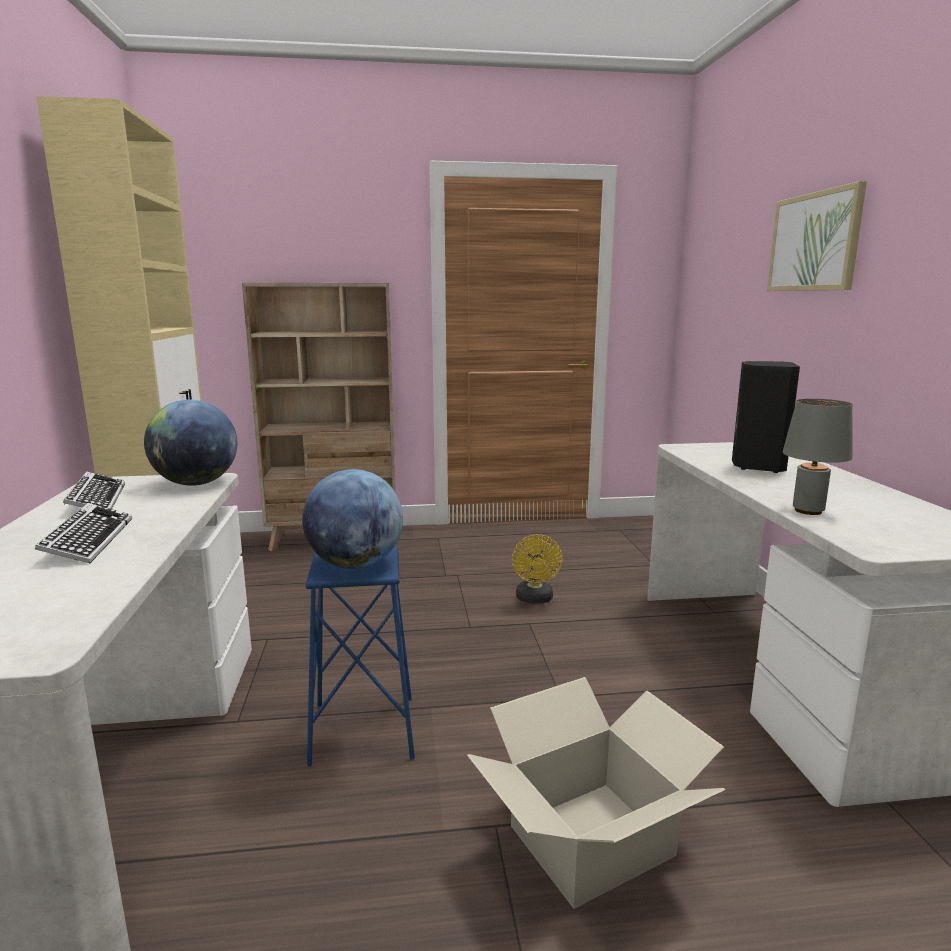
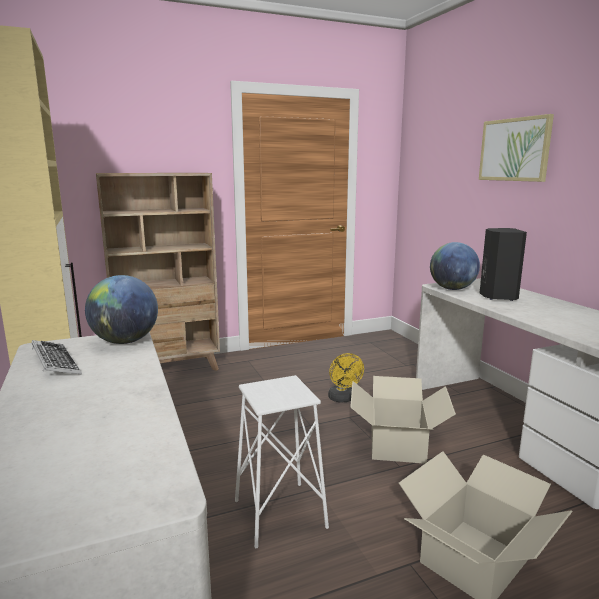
camera: 15 degrees left, 0 degrees up
(88, 540) = (93, 400): keyboard -> none
(355, 564) = (280, 392): globe -> globe (452, 289)
(363, 730) = (280, 514): blue stool -> white stool
(576, 668) = (398, 444): none -> cardboard box
(807, 510) = (556, 325): grey table lamp -> none

